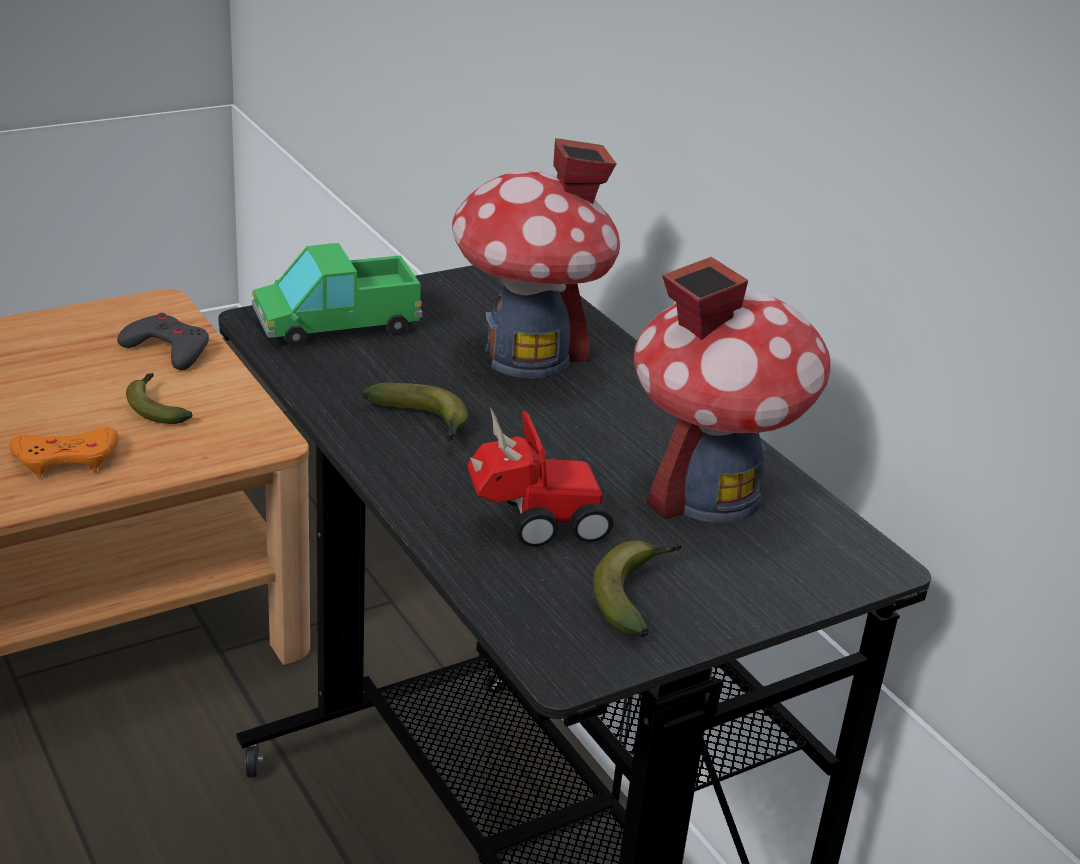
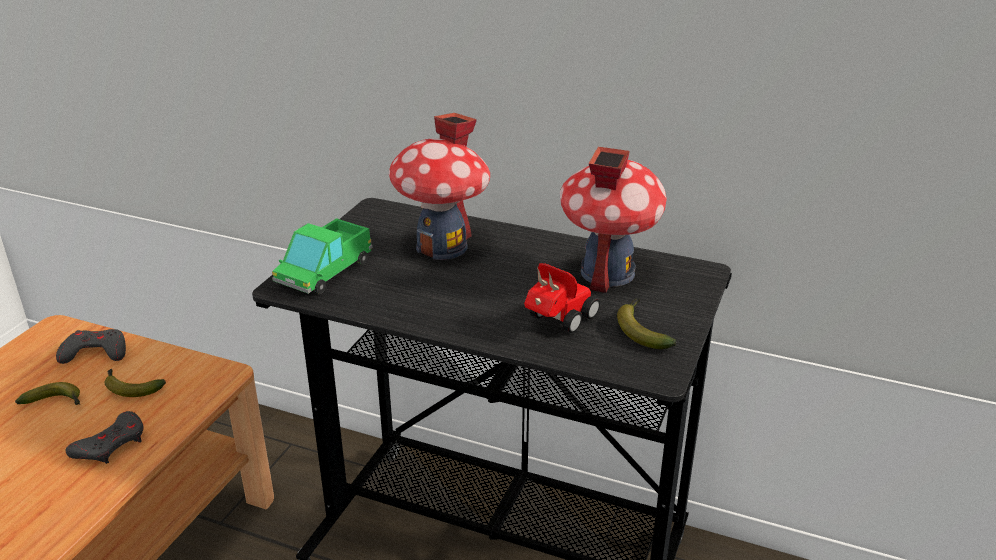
camera: 35 degrees left, 0 degrees up
(66, 459) = (111, 444): orange game controller -> grey game controller
(423, 424) = (443, 301): banana -> banana (56, 402)

